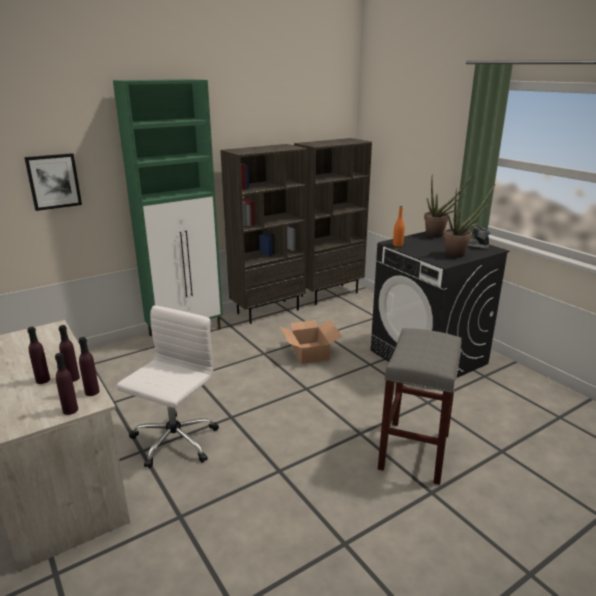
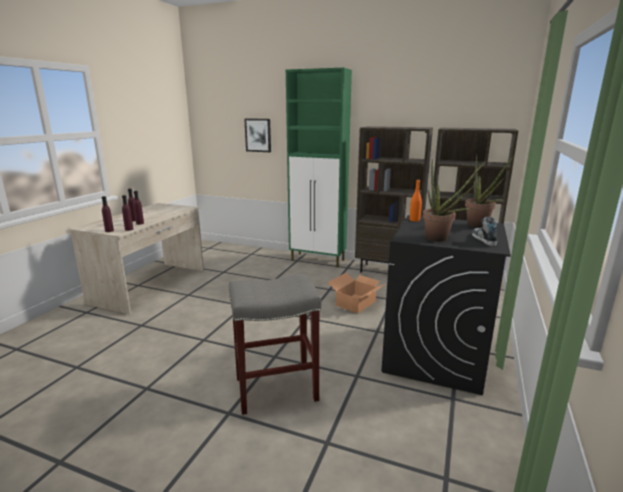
camera: 55 degrees right, 5 degrees down
(173, 442) = (203, 299): white office chair -> none

